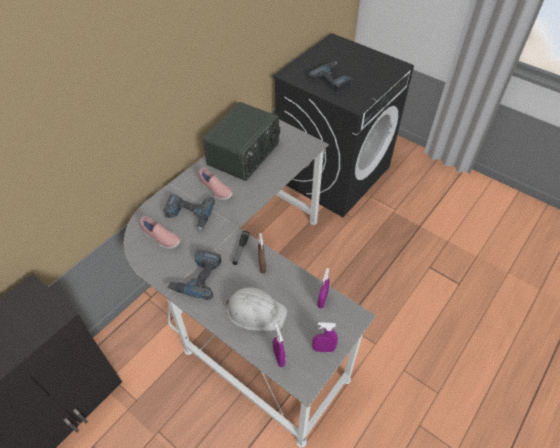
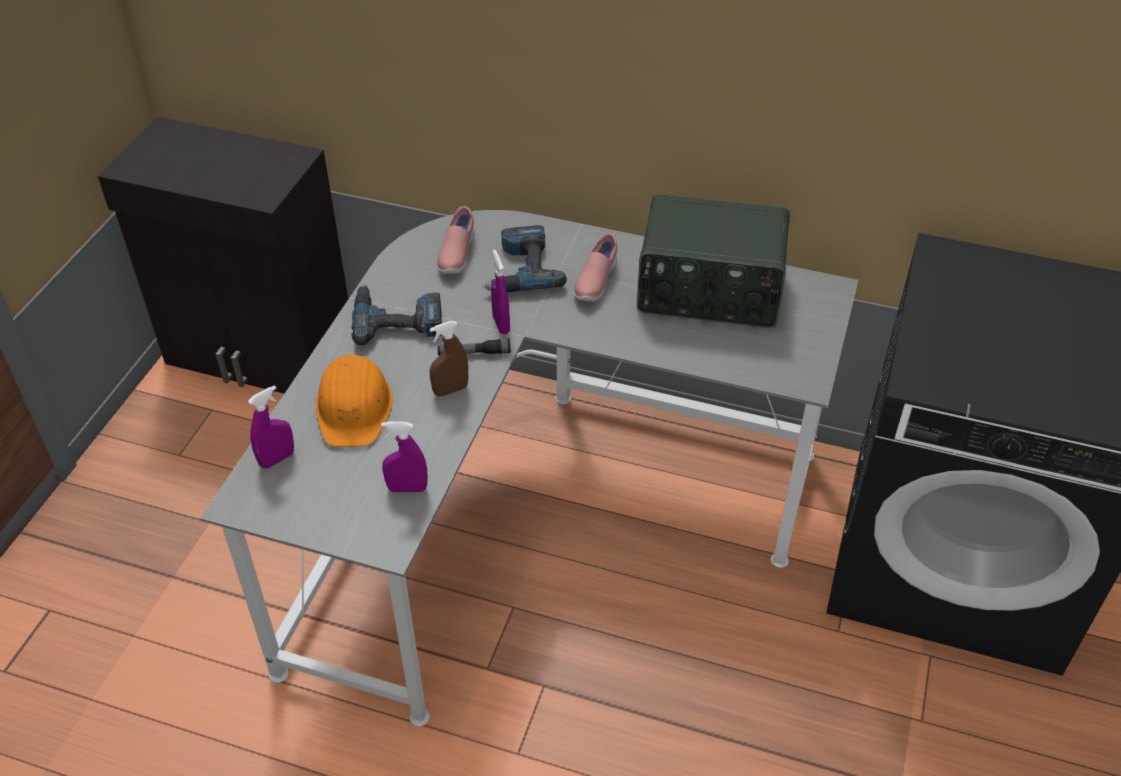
camera: 70 degrees right, 5 degrees down
(255, 312) = (354, 407): white hard hat -> orange hard hat
(323, 349) = (309, 513): purple spray bottle -> purple spray bottle (501, 324)
(333, 80) = (982, 326): power drill -> none

